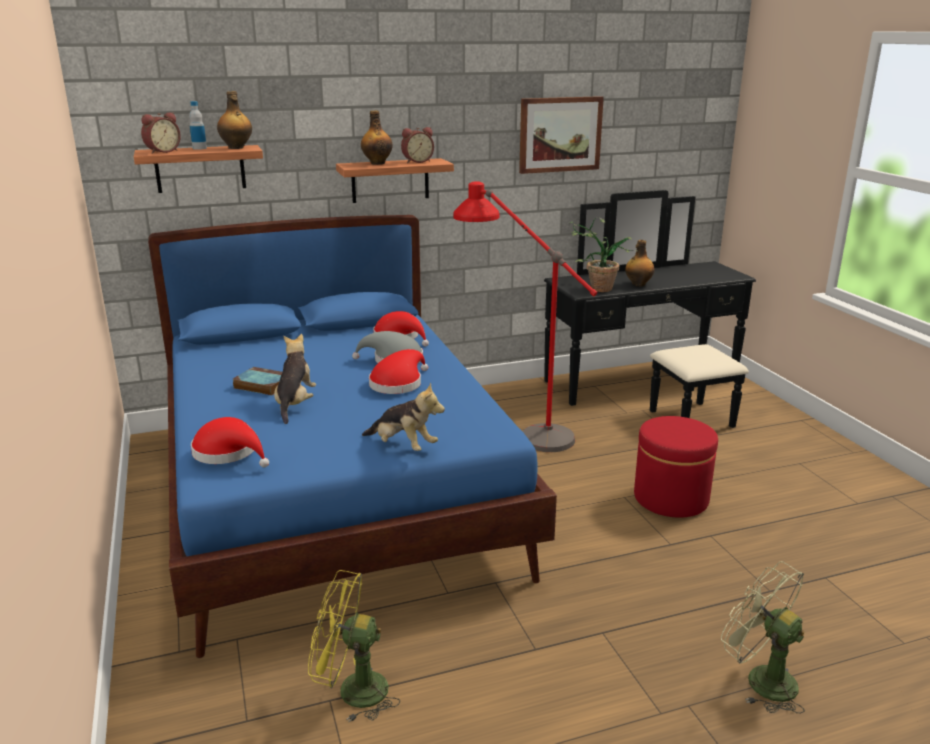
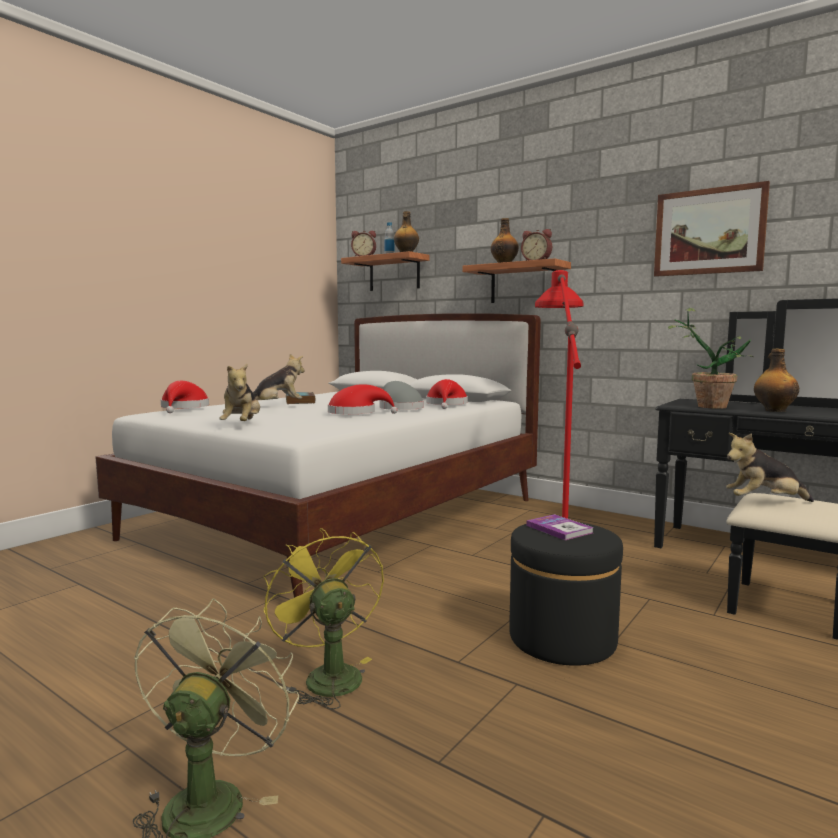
camera: 55 degrees right, 15 degrees down
(335, 494) = (343, 518): blue bed -> white bed
(352, 691) = (93, 587): yellow fan -> yellow fan (326, 675)
(667, 428) = (559, 529): none -> book
(671, 498) = (562, 639): red ottoman -> black ottoman
(687, 359) = (764, 502): none -> plush toy

